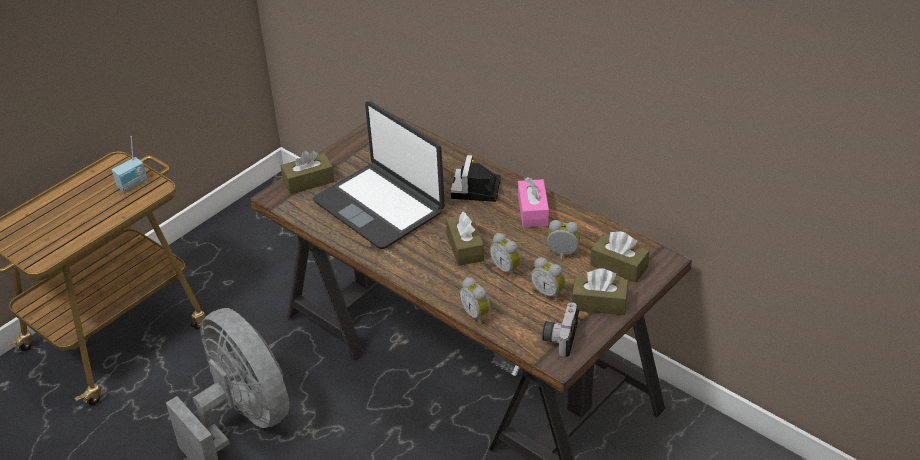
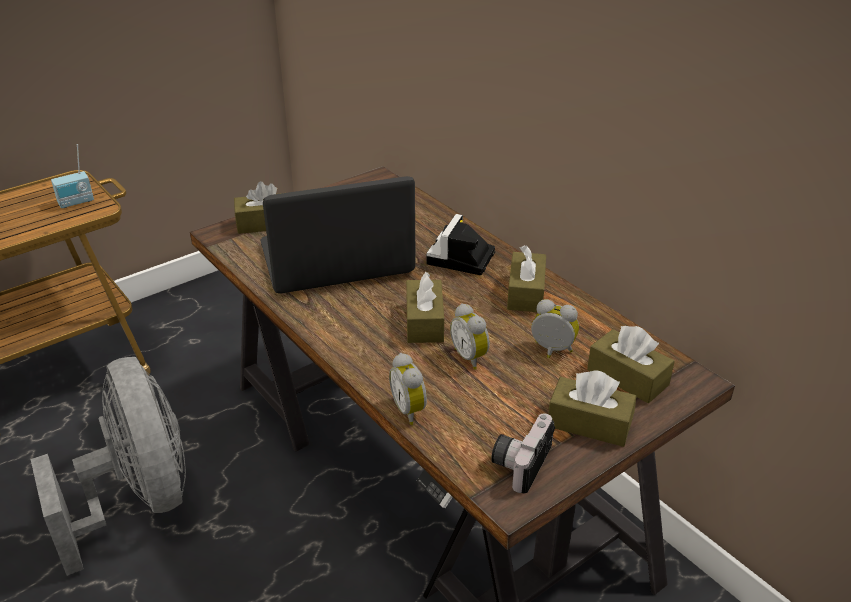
camera: 10 degrees right, 5 degrees down
(380, 206) = (336, 260): laptop -> laptop turned 105 degrees clockwise
(533, 211) = (526, 293): pink tissue box -> brown tissue box
(548, 293) = (520, 397): alarm clock -> none

